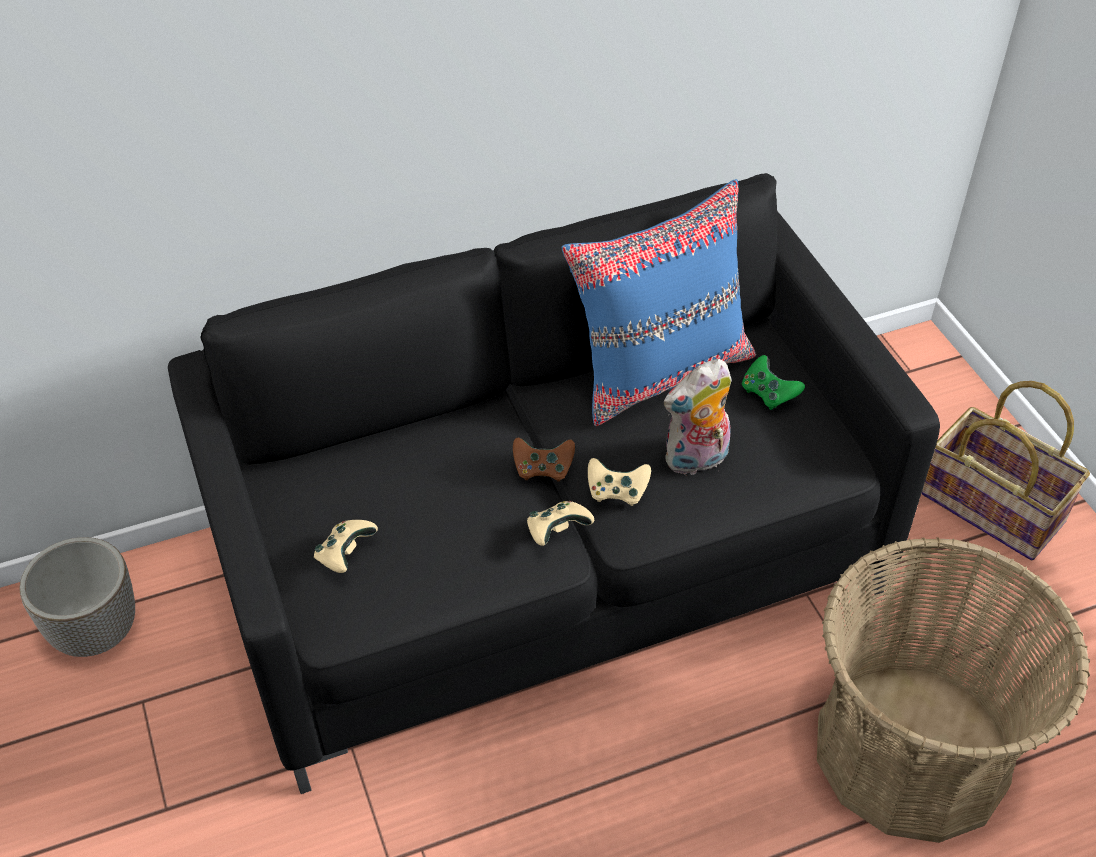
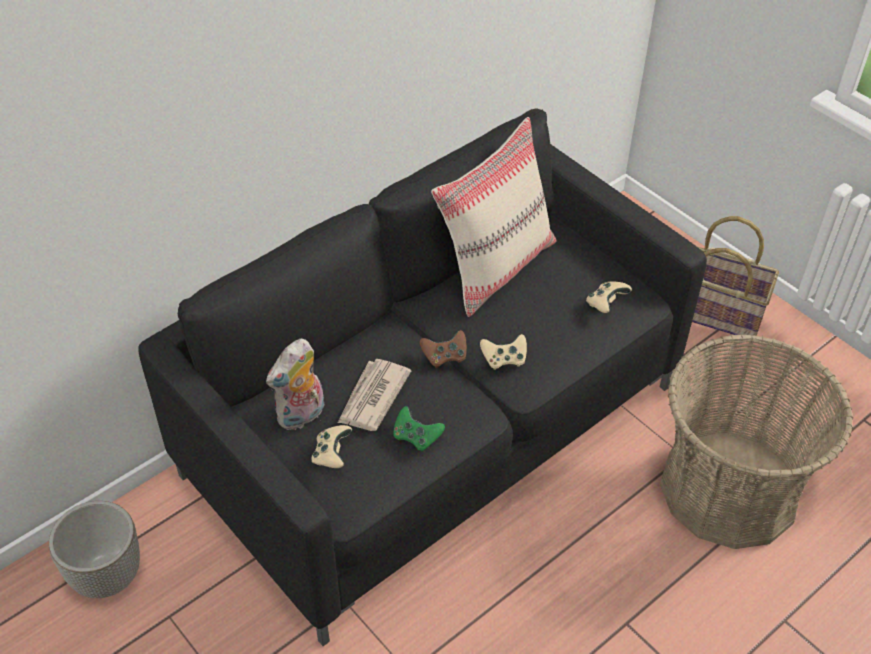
camera: 20 degrees left, 0 degrees up
(428, 497) = (372, 397): none -> newspaper
(557, 531) = (475, 398): beige game controller -> beige game controller (605, 304)
(660, 371) = (495, 267): blue pillow -> beige pillow
(696, 461) = (548, 324): plush toy -> plush toy (301, 416)
(768, 394) = (576, 265): green game controller -> green game controller (416, 437)

